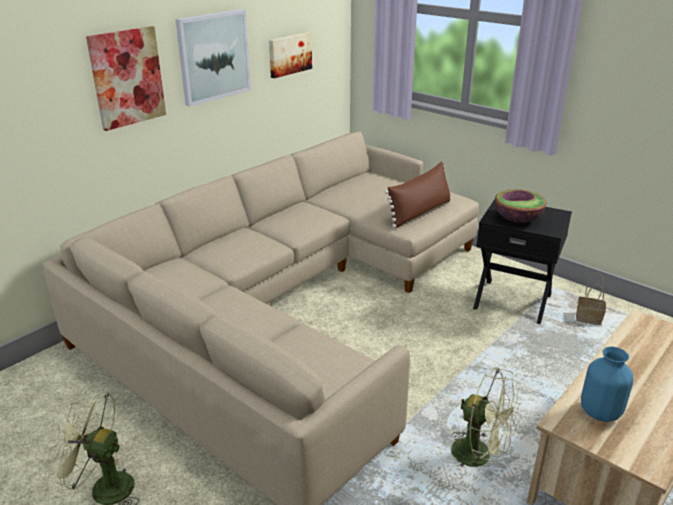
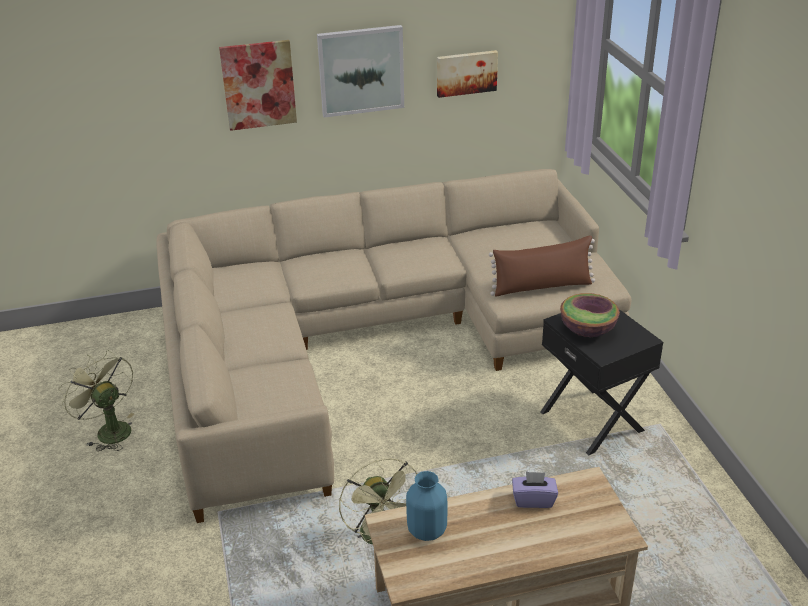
camera: 35 degrees right, 5 degrees up
(589, 319) = (652, 472): basket -> none
(631, 350) = (533, 500): none -> purple tissue box

